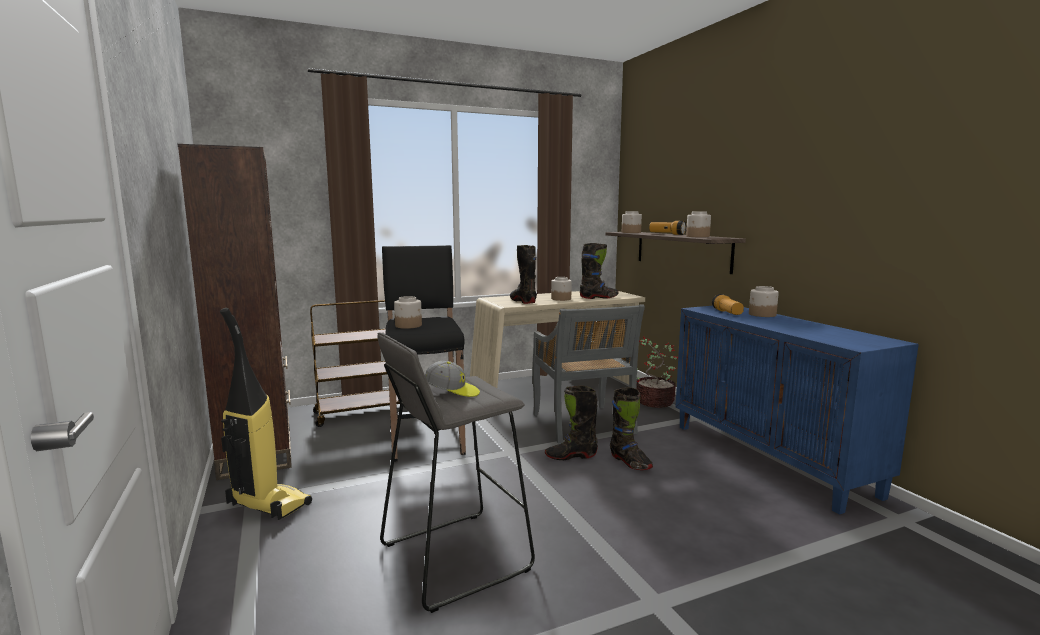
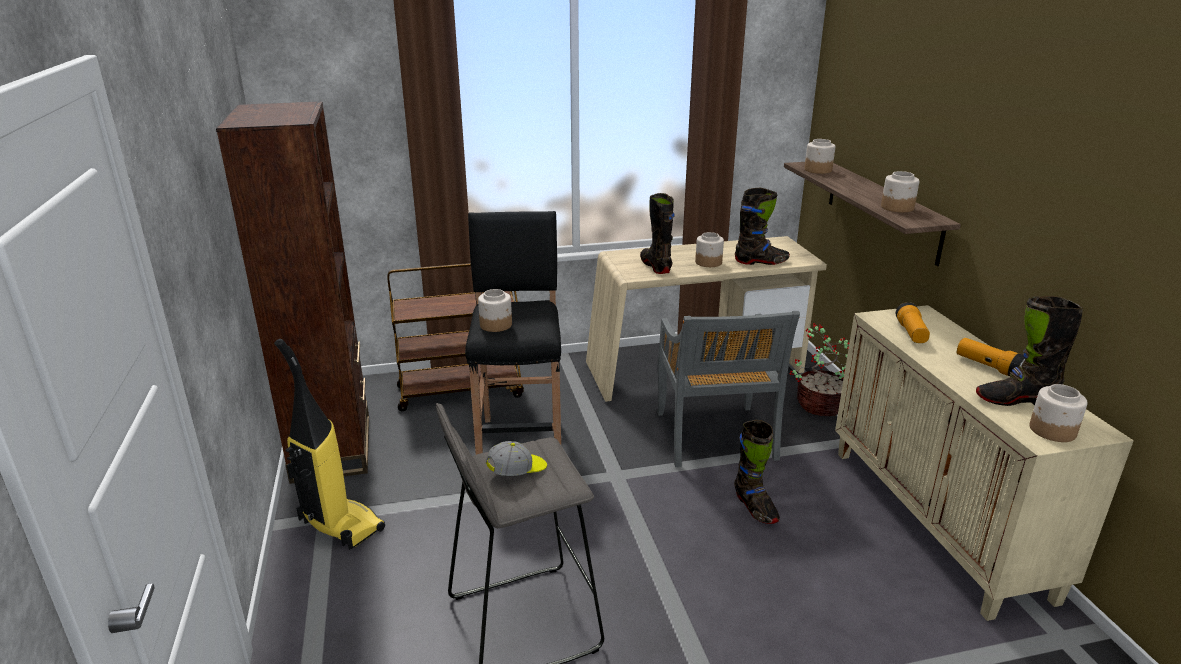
camera: 10 degrees right, 15 degrees up
(452, 392) = (517, 471): cap -> cap turned 60 degrees counterclockwise
(571, 456) = (686, 489): black boot -> black boot (1015, 399)
(667, 234) = (862, 187): flashlight -> flashlight (988, 367)
(762, 314) = (958, 341): jar -> jar (1052, 431)
(771, 458) = (938, 521): blue cabinet -> beige cabinet

